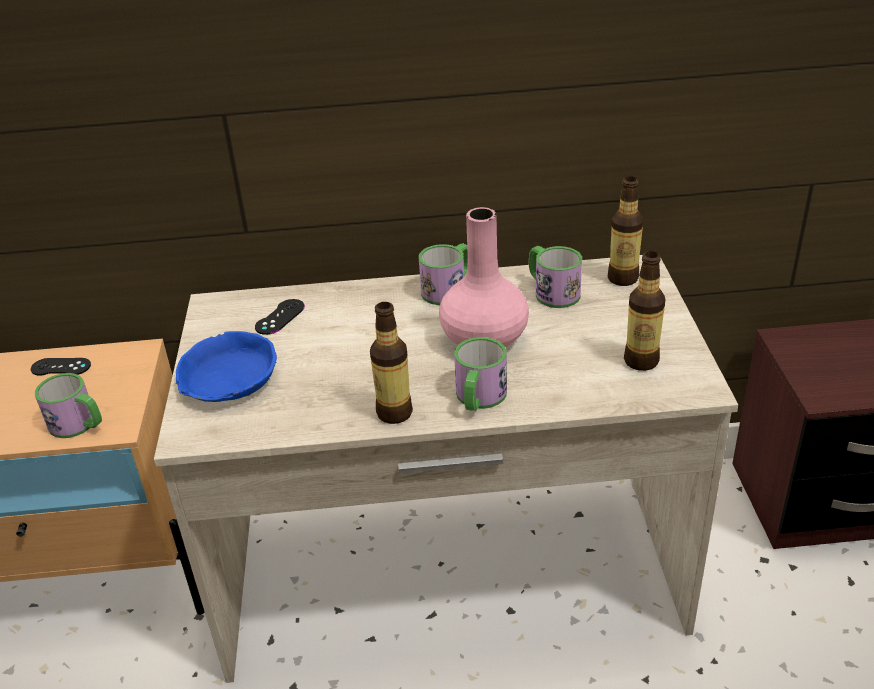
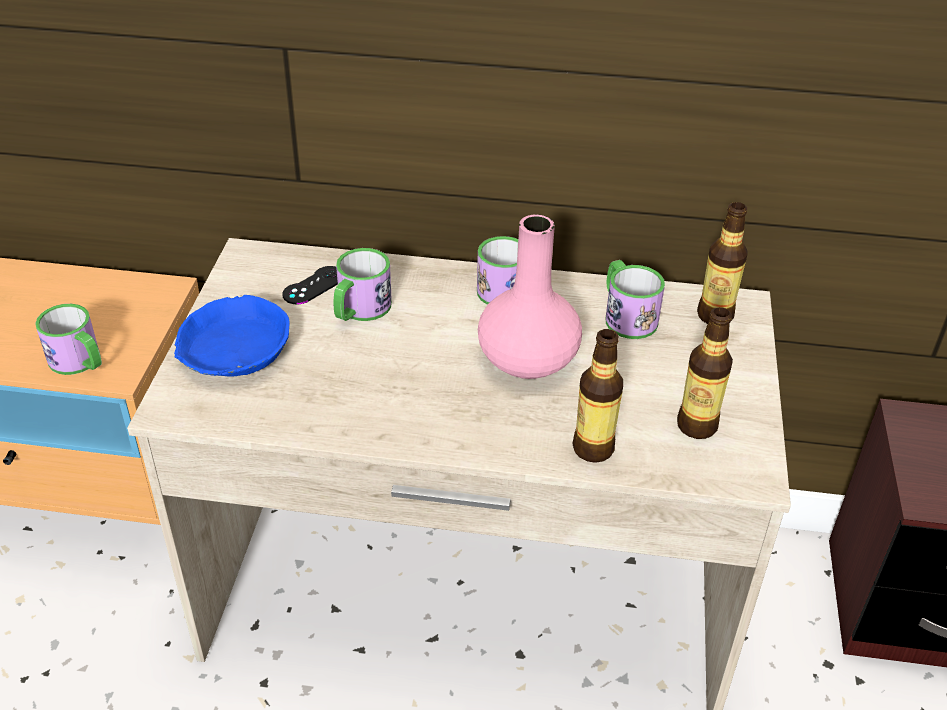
camera: 10 degrees right, 5 degrees up
(61, 367) = (82, 290): black game controller -> none
(394, 413) = (397, 430): bottle -> bottle (593, 448)
(479, 398) = (495, 432): mug -> mug (359, 310)

